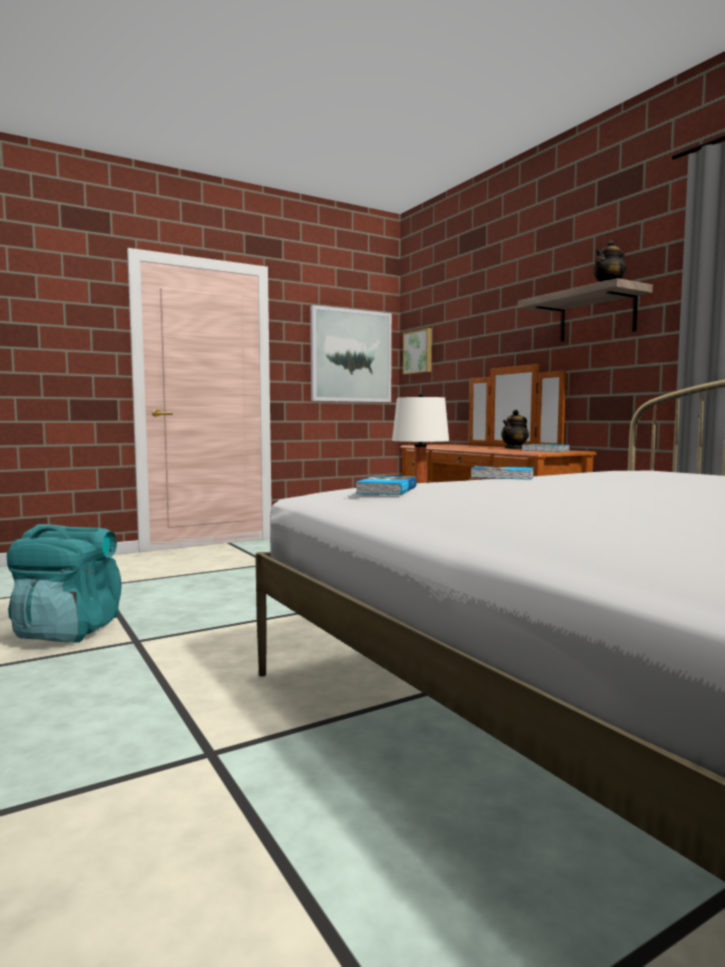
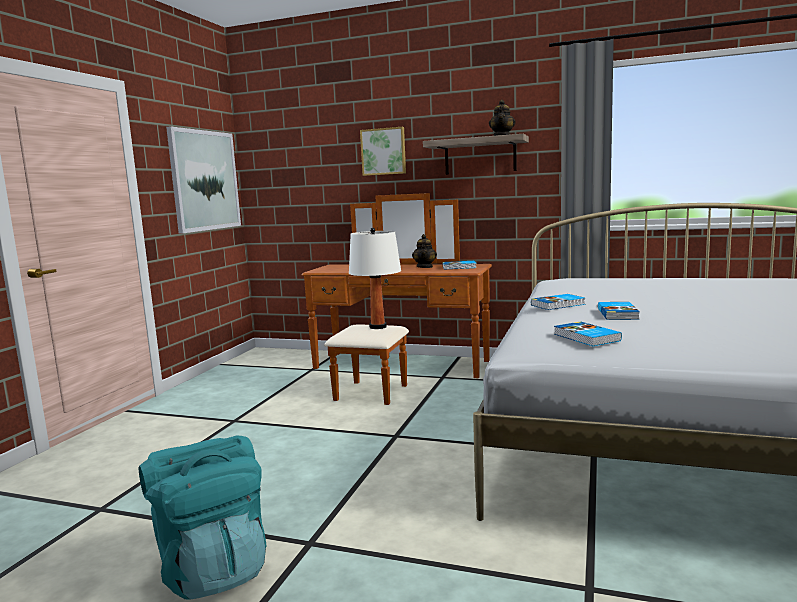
camera: 40 degrees left, 5 degrees up
(418, 352) = (270, 174): picture -> picture (383, 151)
(517, 485) = (618, 314): none -> book

